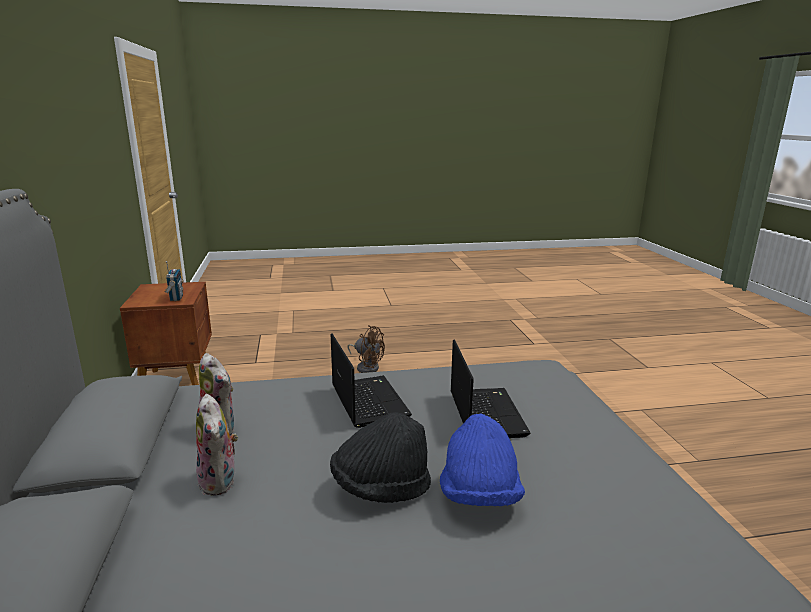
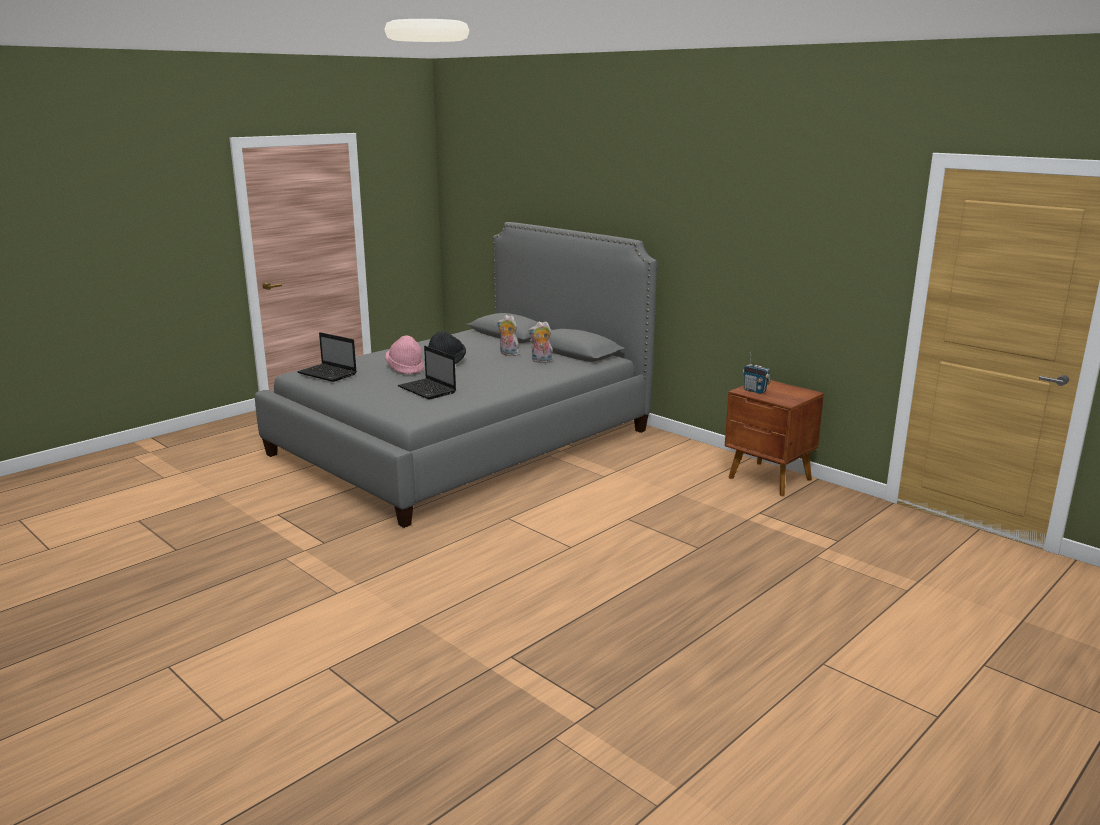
camera: 145 degrees right, 0 degrees up
(367, 367) = (656, 544): brown fan -> none
(368, 401) = (495, 381): laptop -> laptop (328, 374)
(479, 495) = (406, 368): blue hat -> pink hat

